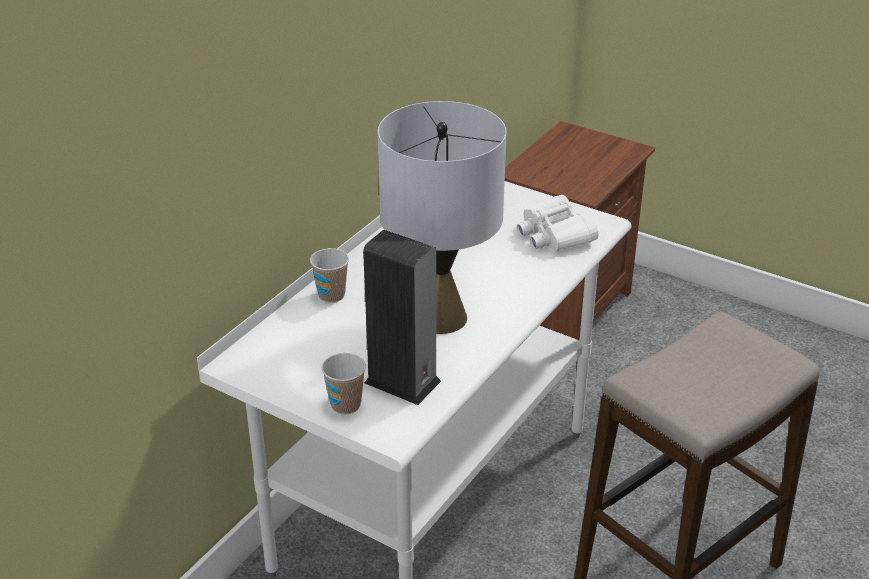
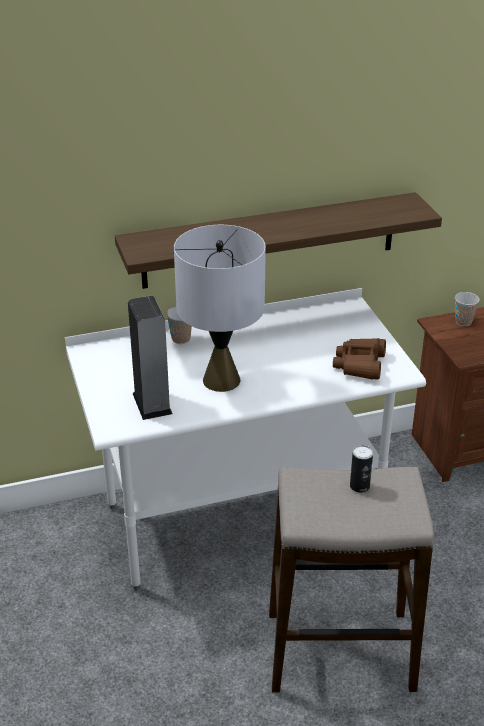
camera: 40 degrees right, 0 degrees up
(345, 405) = (108, 400): cup -> cup (463, 322)
(376, 126) = (270, 240): none -> shelf
(554, 235) = (360, 365): white binoculars -> brown binoculars
(701, 357) = (359, 486): none -> can

